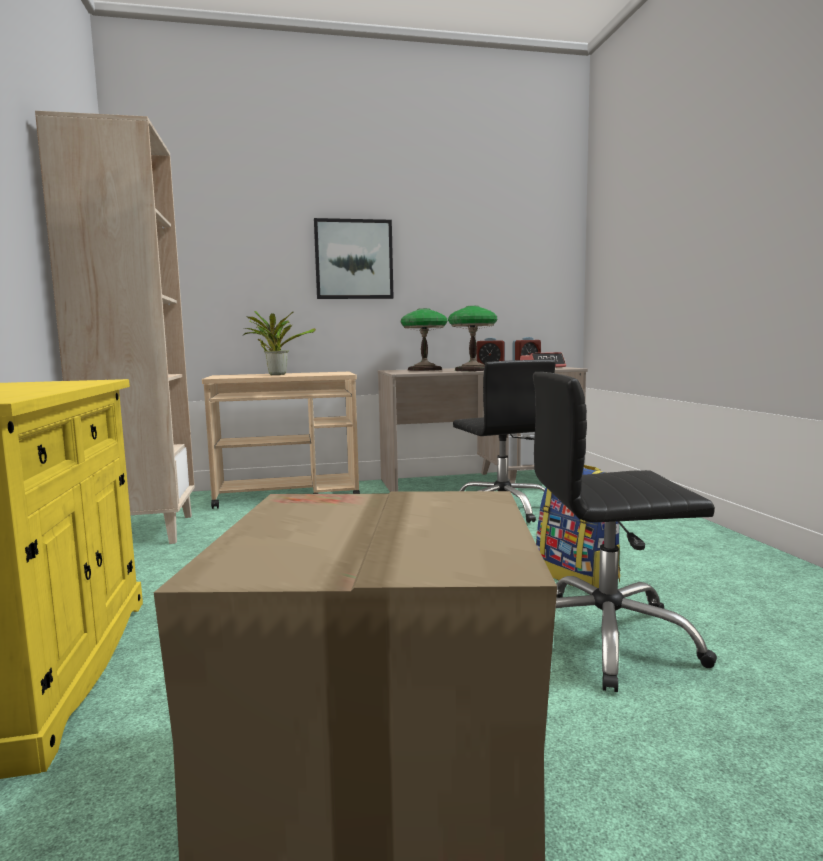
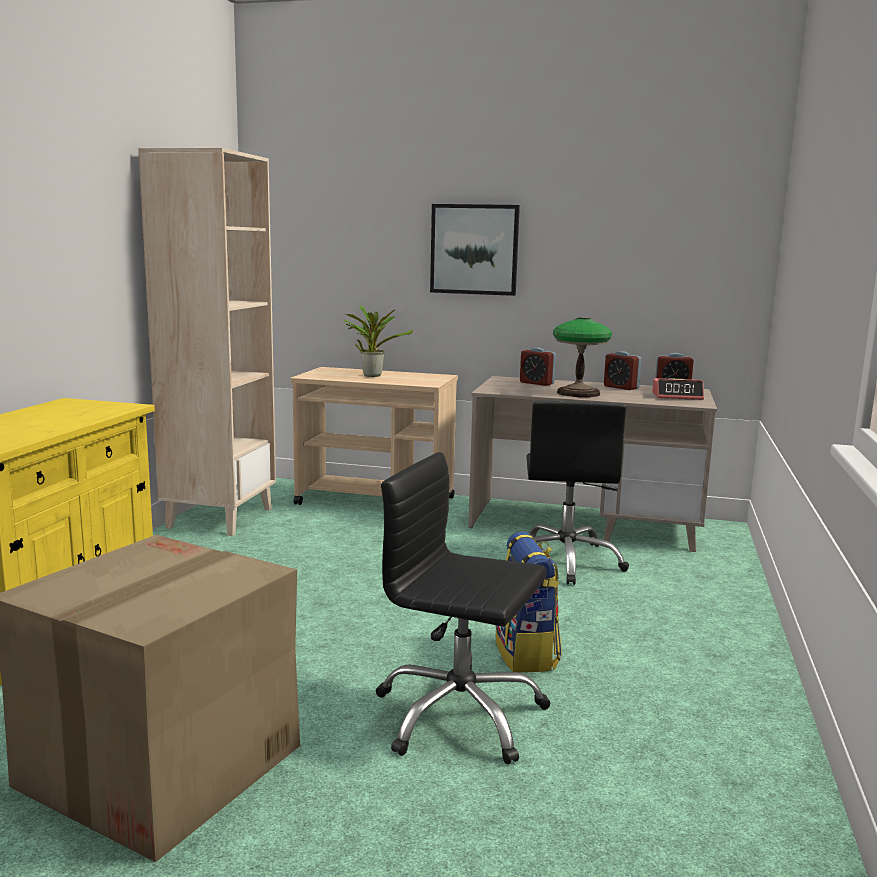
camera: 25 degrees right, 5 degrees up
(425, 369) = (536, 383): table lamp -> alarm clock

